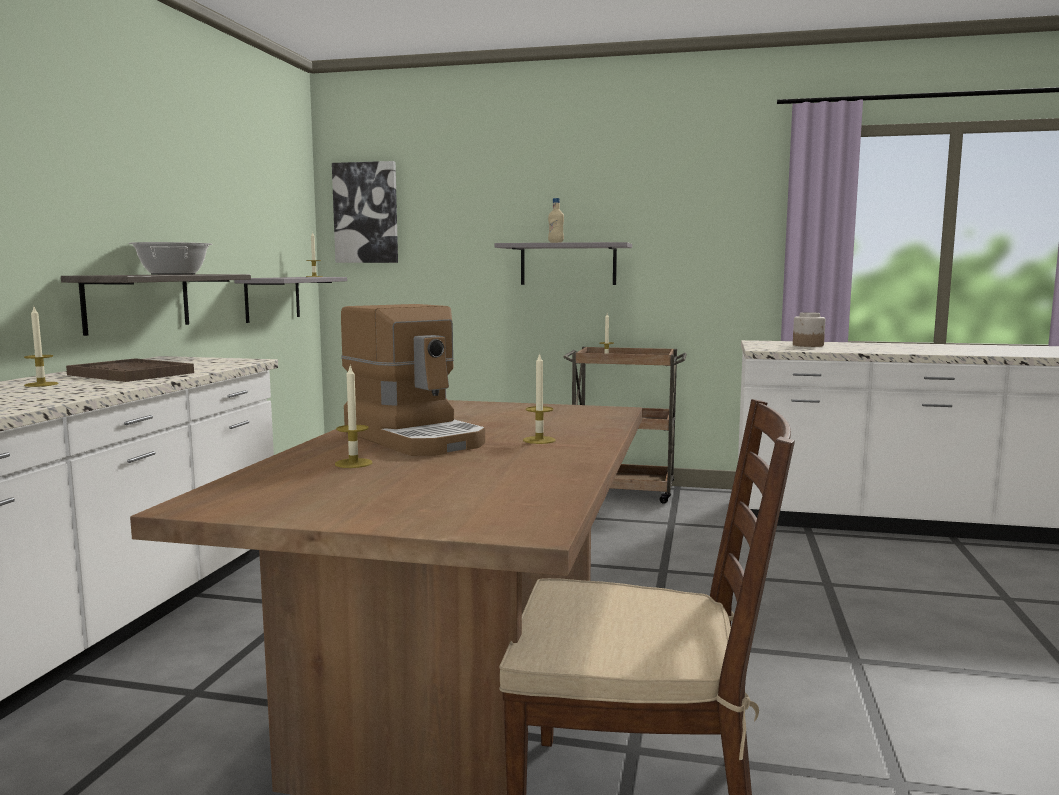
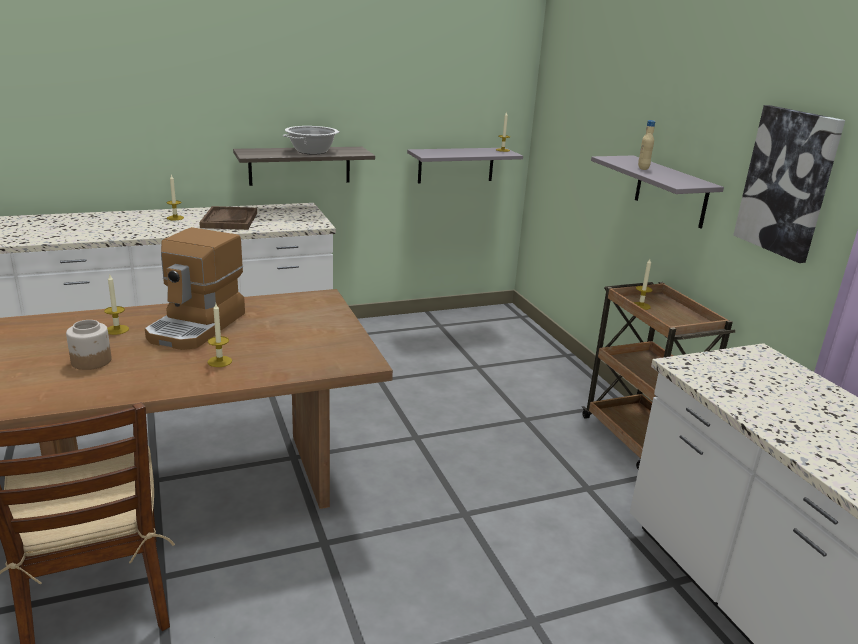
camera: 55 degrees right, 15 degrees up
(366, 213) = (559, 98): picture -> picture (787, 182)
(808, 345) = (772, 385): jar -> jar (91, 361)

